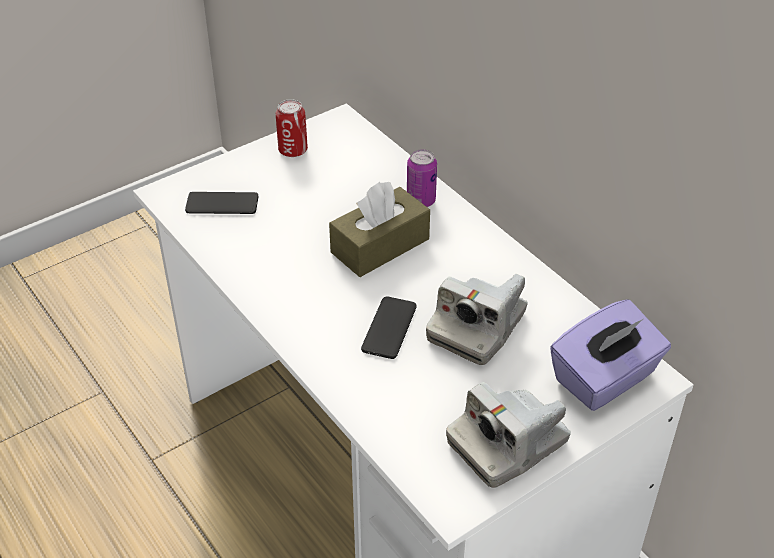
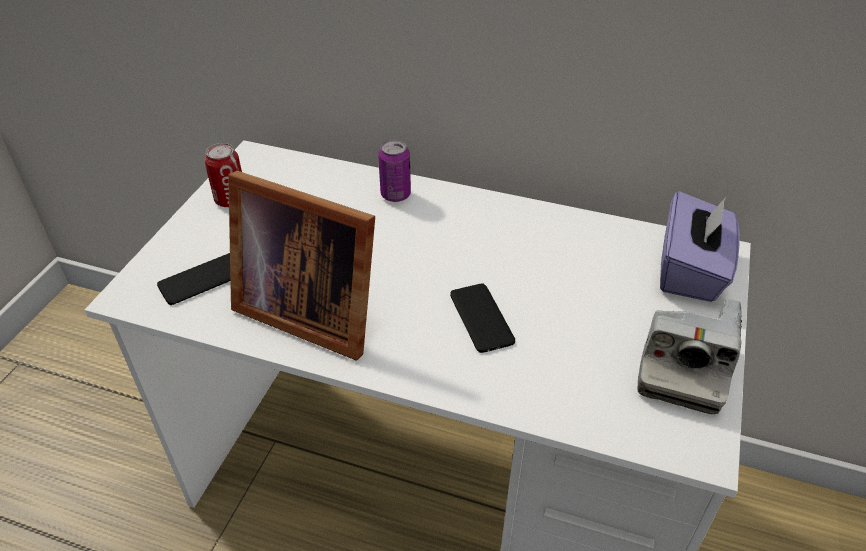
camera: 35 degrees left, 0 degrees up
(272, 260) = (308, 309): none -> picture frame
(380, 246) = (398, 249): brown tissue box -> none
(477, 327) = (553, 279): camera -> none

